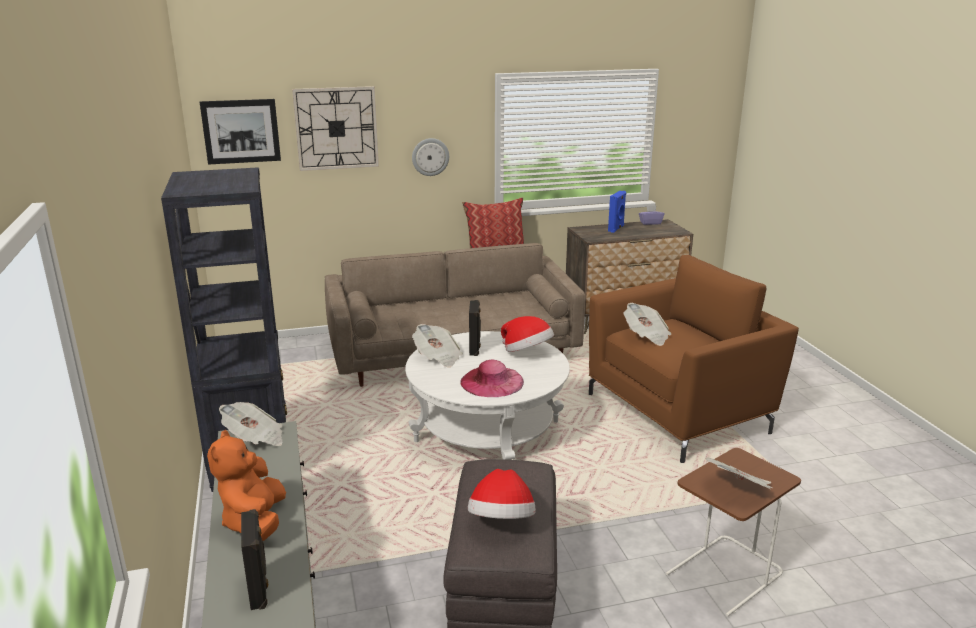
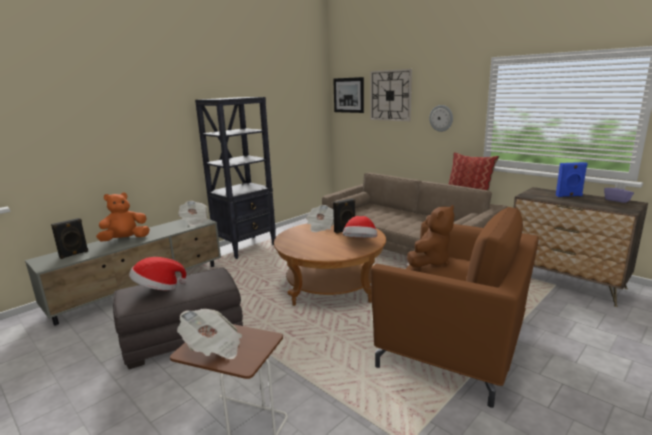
camera: 60 degrees right, 5 degrees down
(487, 431) = (331, 286): white coffee table -> brown coffee table
(492, 382) = (308, 244): pink hat -> none
(646, 336) = (430, 261): newspaper -> brown plush toy

